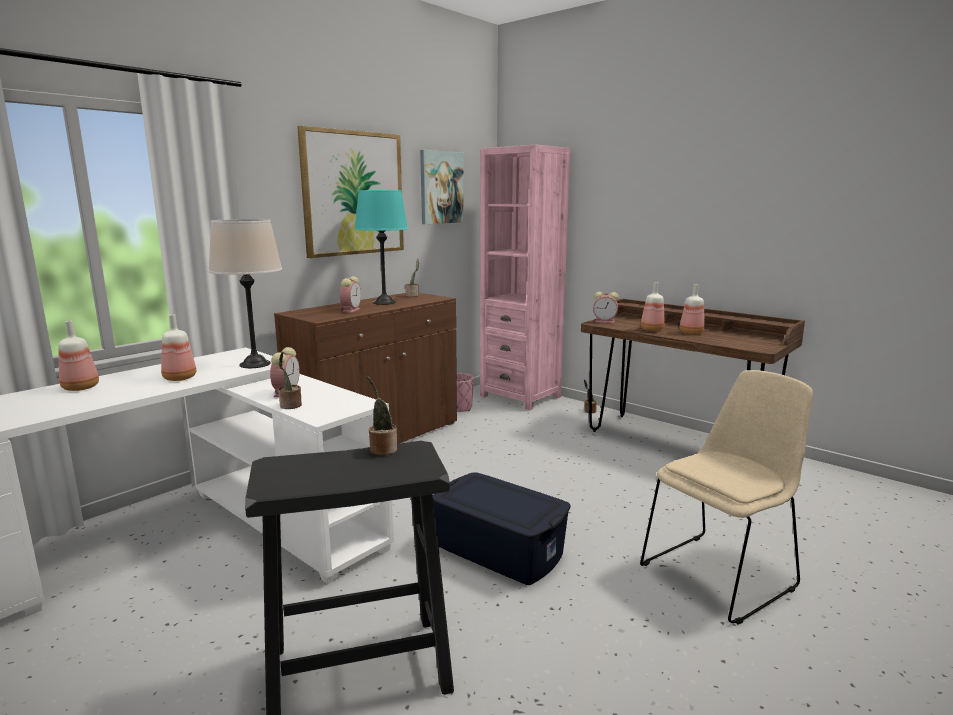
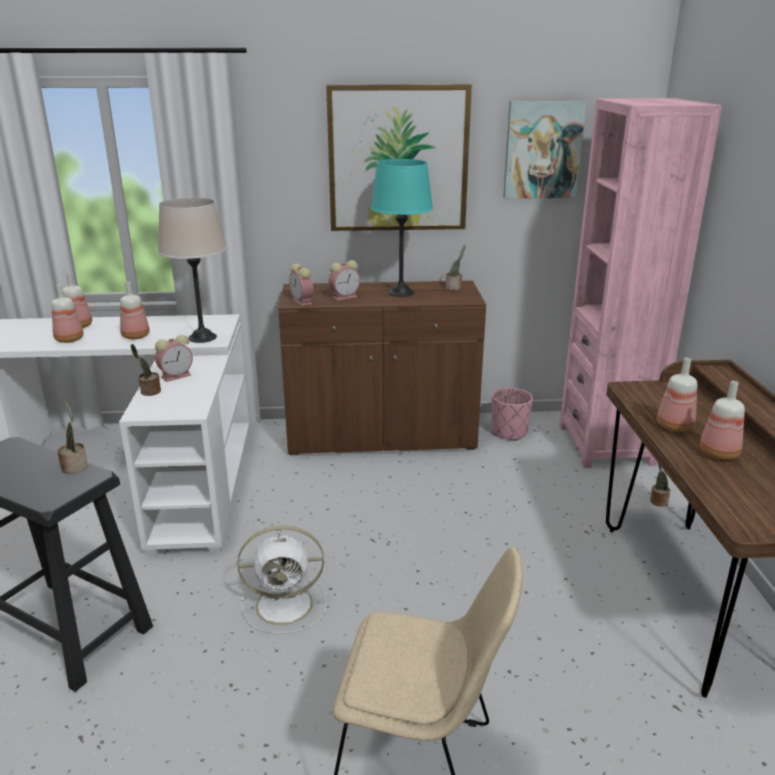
camera: 45 degrees right, 10 degrees up
(100, 397) = (69, 339): none -> bottle
(499, 549) = (287, 605): blue storage box -> white fan
(605, 321) = (647, 390): alarm clock -> alarm clock (303, 302)

